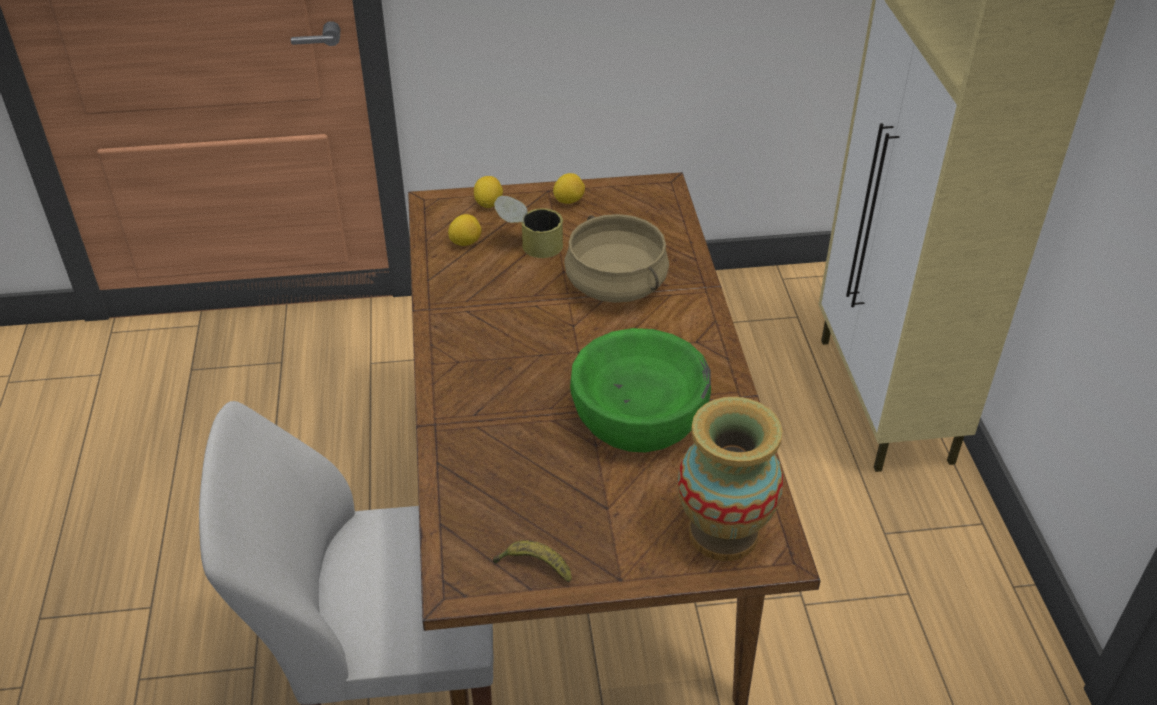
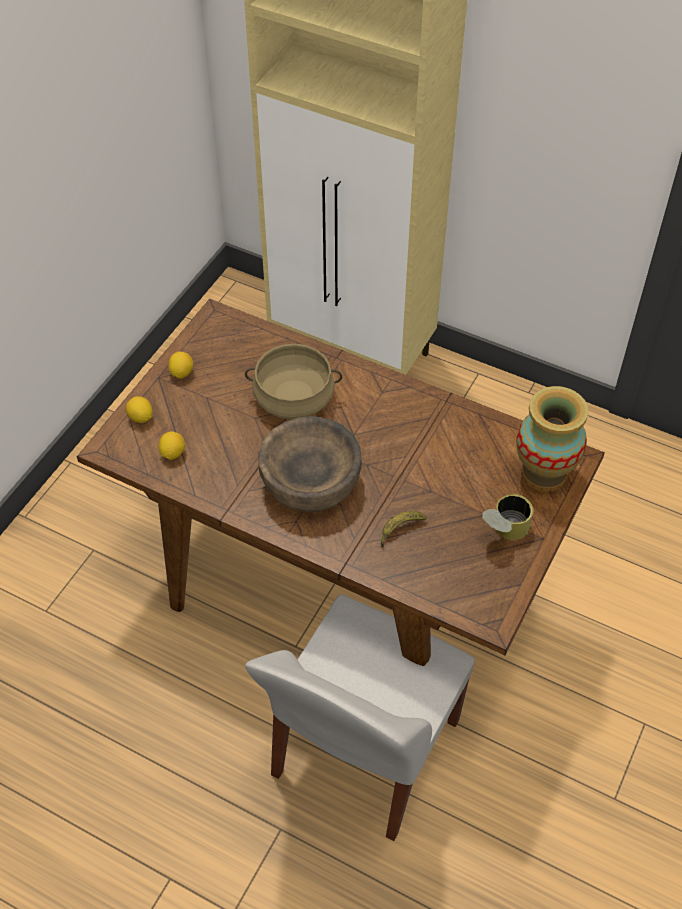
camera: 55 degrees left, 10 degrees up
(519, 347) = (310, 481): none -> brown bowl
(530, 244) = (209, 419): can -> can (503, 531)
(534, 566) = (504, 573): banana -> banana (400, 530)
(639, 416) = (423, 457): green bowl -> none

